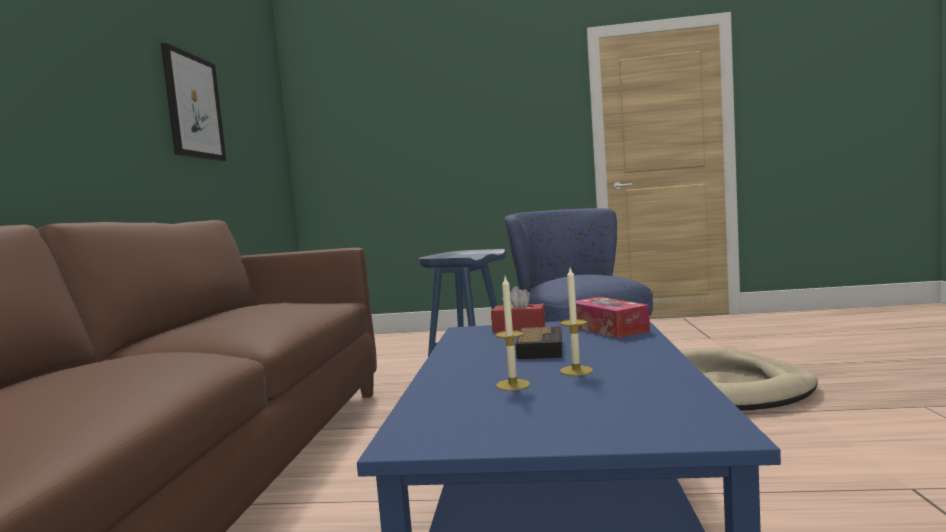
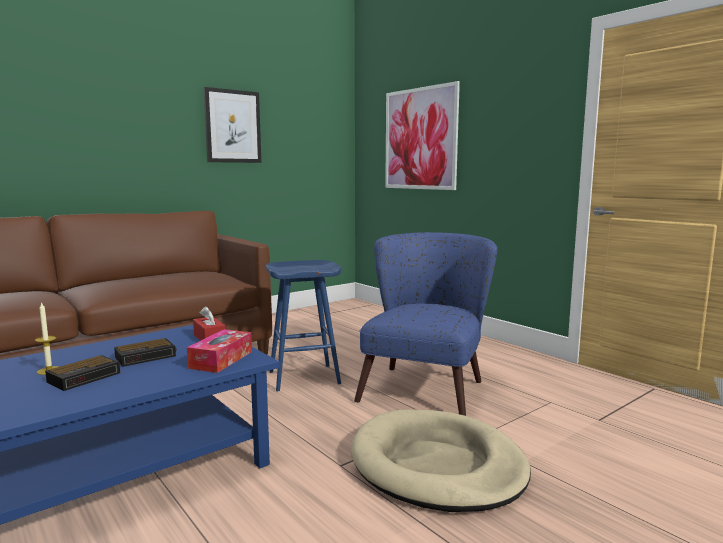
camera: 45 degrees right, 5 degrees up
(400, 135) = (420, 139): none -> picture
(576, 371) = (85, 377): candle -> alarm clock

